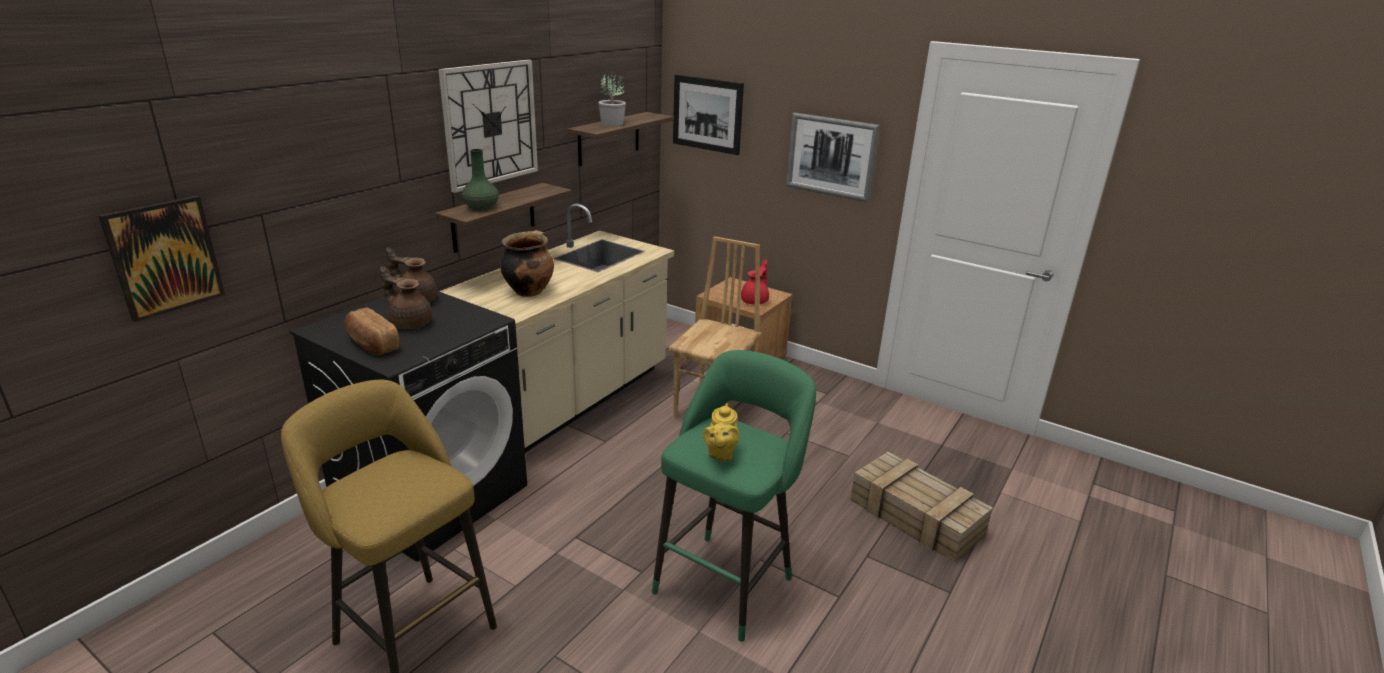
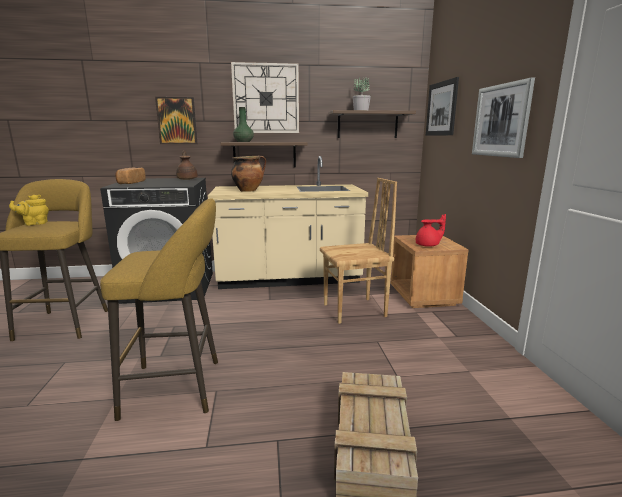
camera: 50 degrees right, 10 degrees down
(164, 257) = (79, 128): picture -> picture (177, 121)
(410, 323) = (161, 182): brown teapot -> none
(720, 454) = (138, 258): yellow teapot -> yellow teapot (34, 223)
(727, 580) = (179, 387): green stool -> yellow stool

